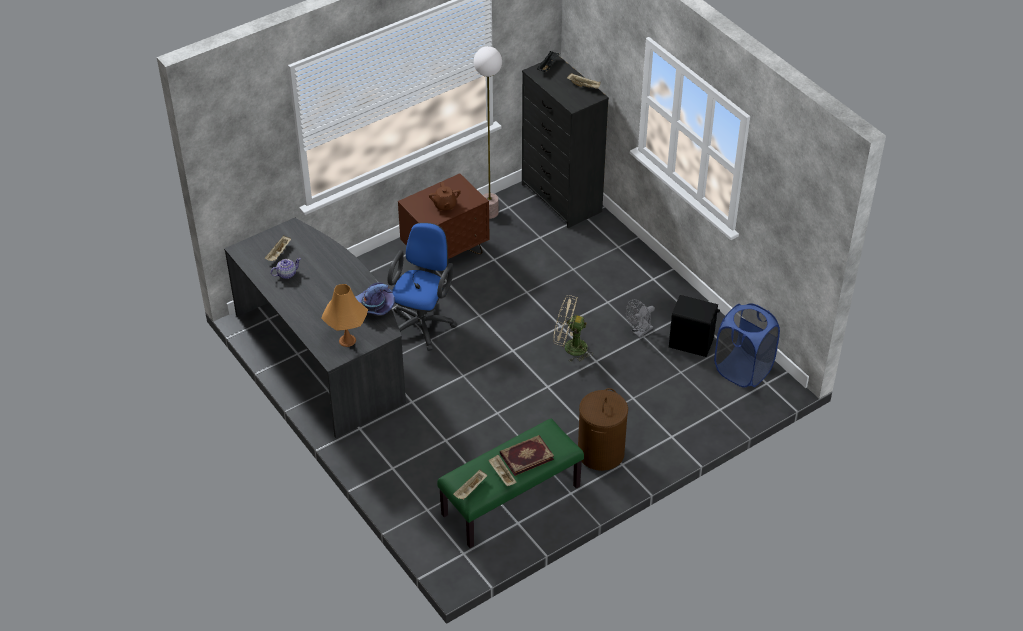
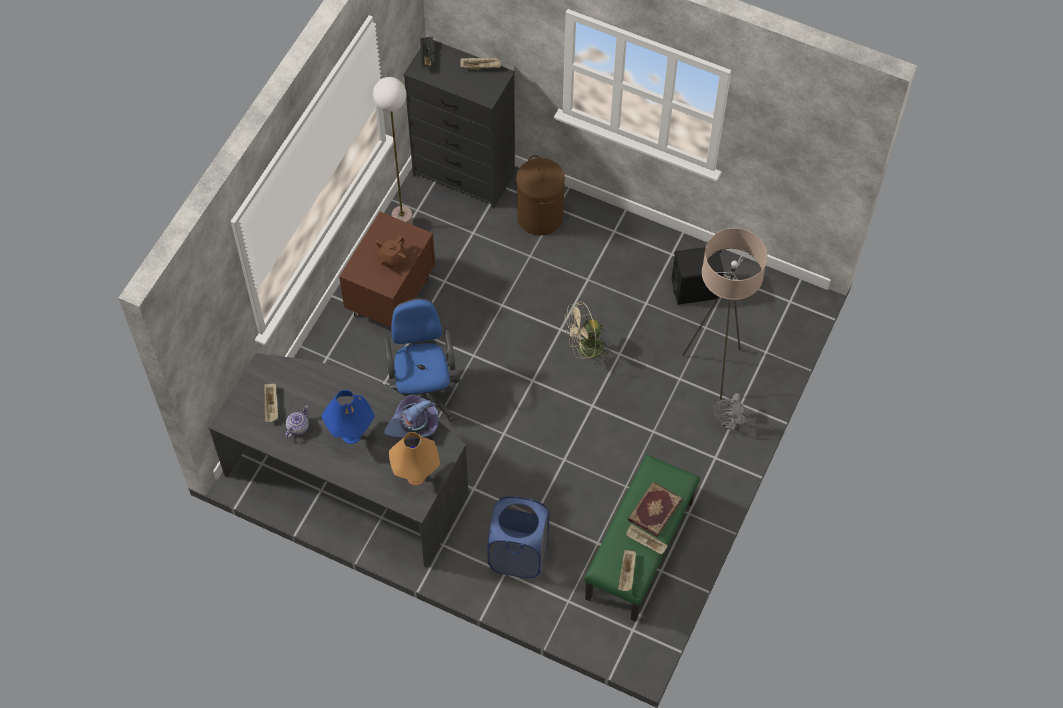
camera: 30 degrees left, 15 degrees up
(321, 295) = (351, 435): none -> blue table lamp
(445, 205) = (392, 259): brown teapot -> brown teapot turned 75 degrees clockwise
(601, 453) = (688, 455): brown laundry basket -> brown laundry basket (540, 217)
(639, 332) = (640, 300): grey fan -> grey fan (729, 423)
(667, 402) = (714, 368): none -> beige floor lamp
(742, 370) = (760, 297): blue laundry basket -> blue laundry basket (518, 554)

